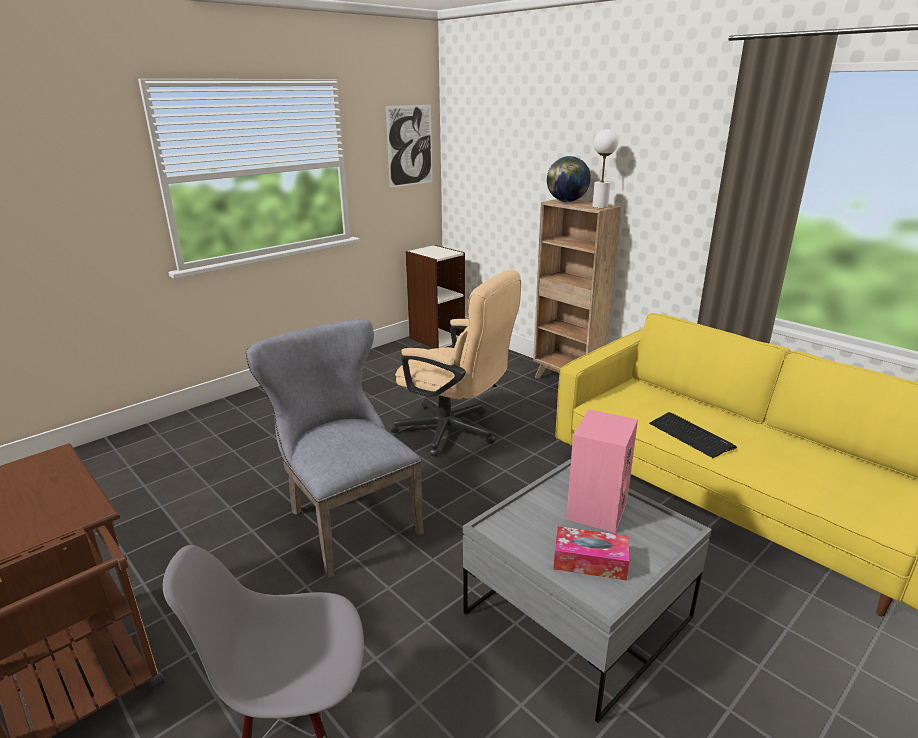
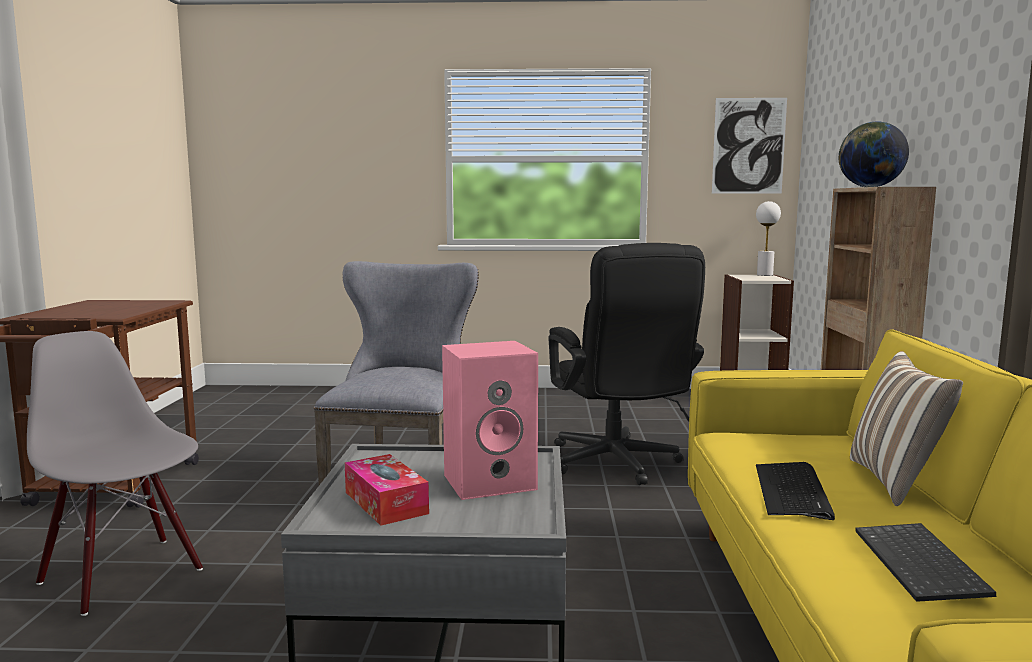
camera: 45 degrees right, 15 degrees down
(455, 432) = (618, 465): beige office chair -> black office chair
(600, 206) = (897, 186): white table lamp -> white table lamp (764, 275)
(703, 407) = (896, 482): none -> pillow
(794, 459) = (922, 565): none -> keyboard

